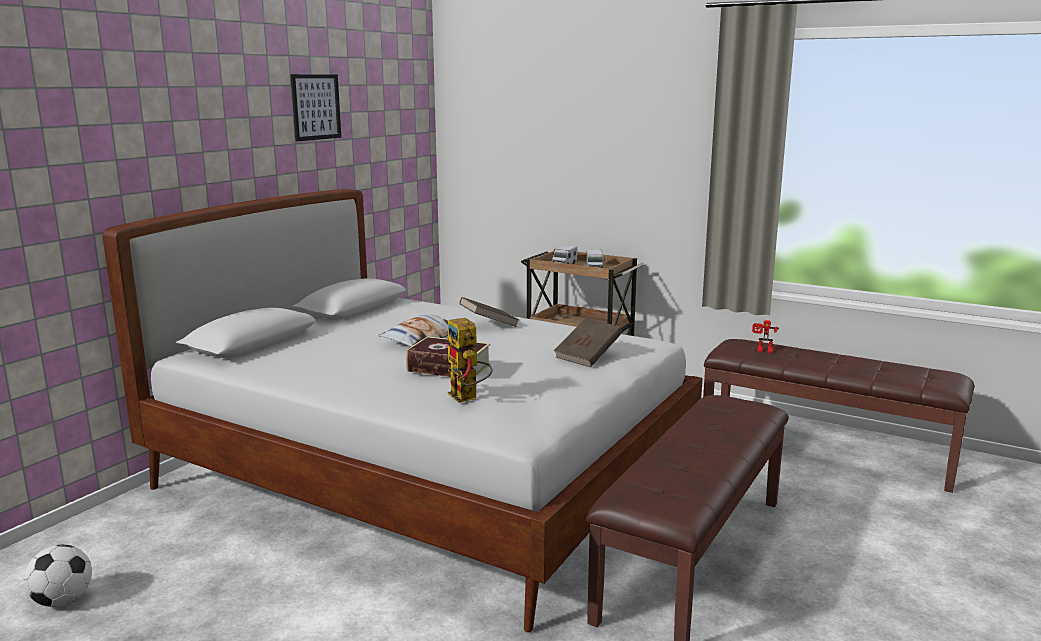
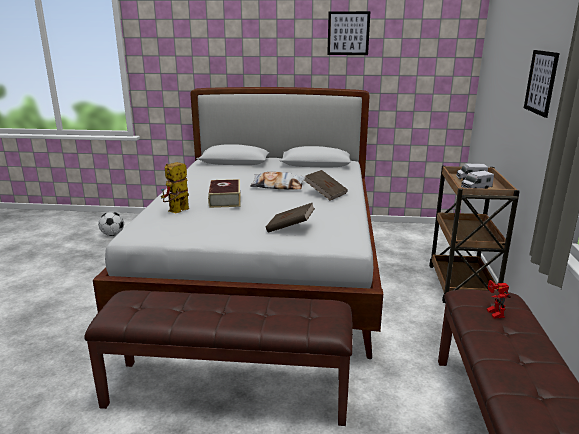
camera: 65 degrees right, 5 degrees up
(628, 149) = (541, 82): none -> picture

